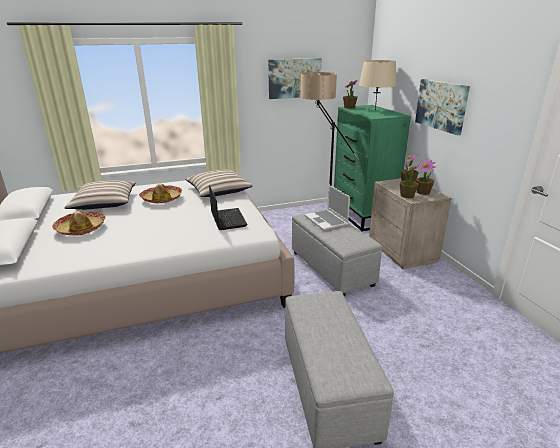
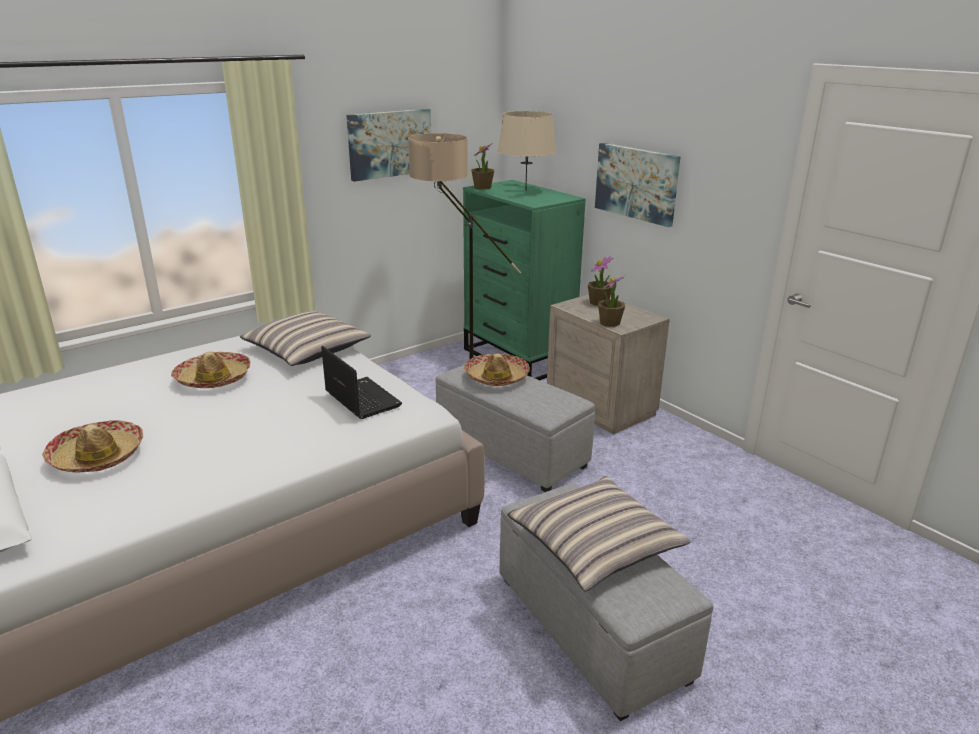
camera: 20 degrees left, 0 degrees up
(104, 202) = (103, 400): pillow -> pillow (594, 544)
(326, 221) = (496, 377): laptop -> hat
(423, 192) = (628, 314): potted plant -> none

